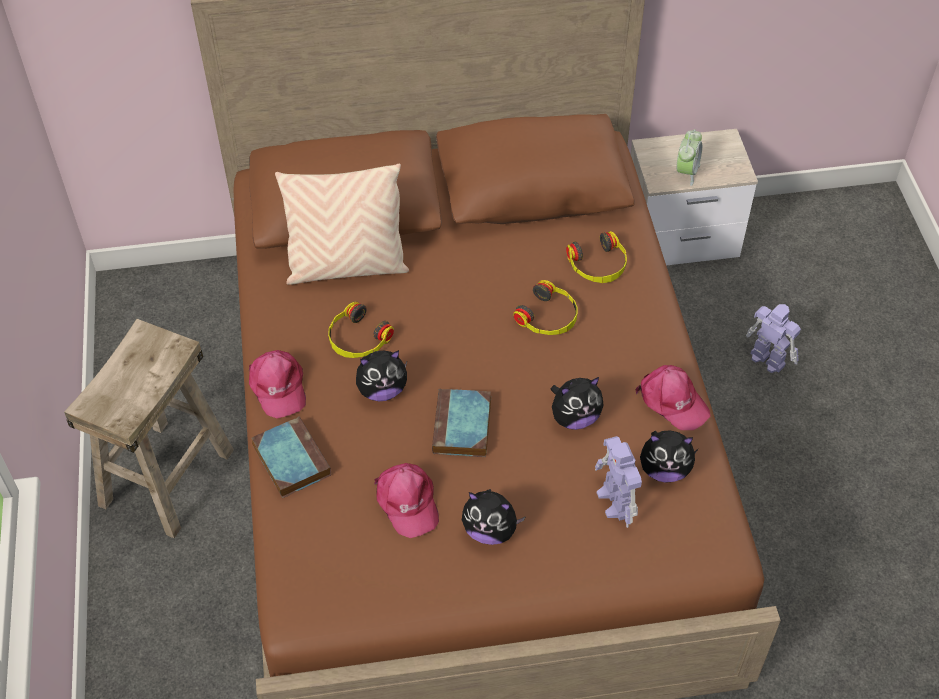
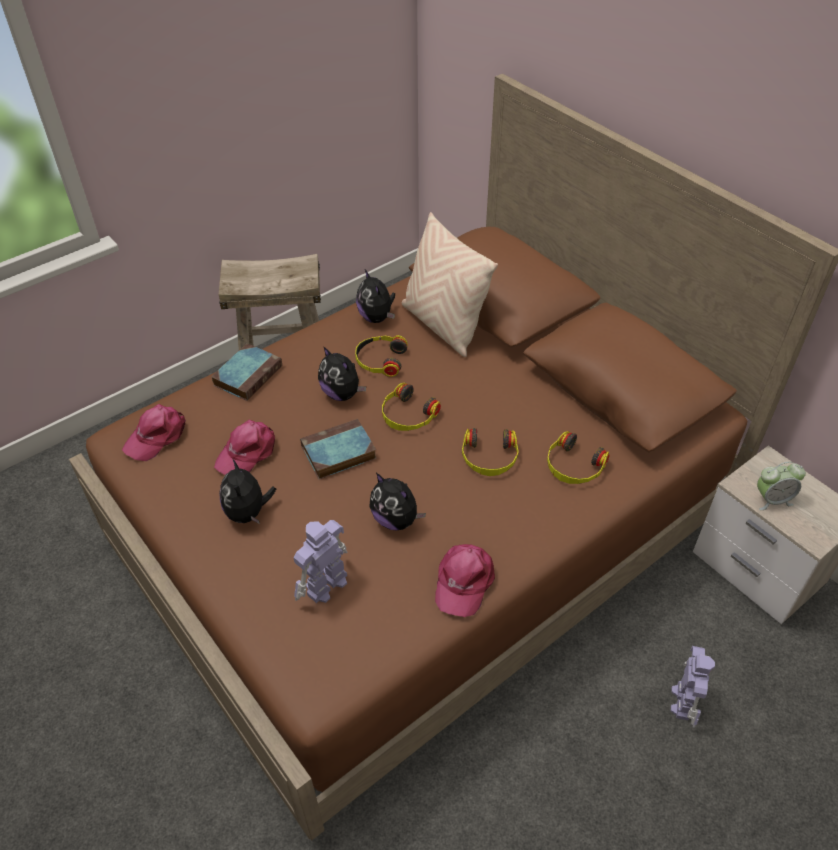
camera: 60 degrees right, 5 degrees down
(278, 387) = (307, 340): pink cap -> pink cap (157, 436)
(452, 351) = (408, 415): none -> headphones
(664, 470) = (382, 607): plush toy -> plush toy (377, 317)

